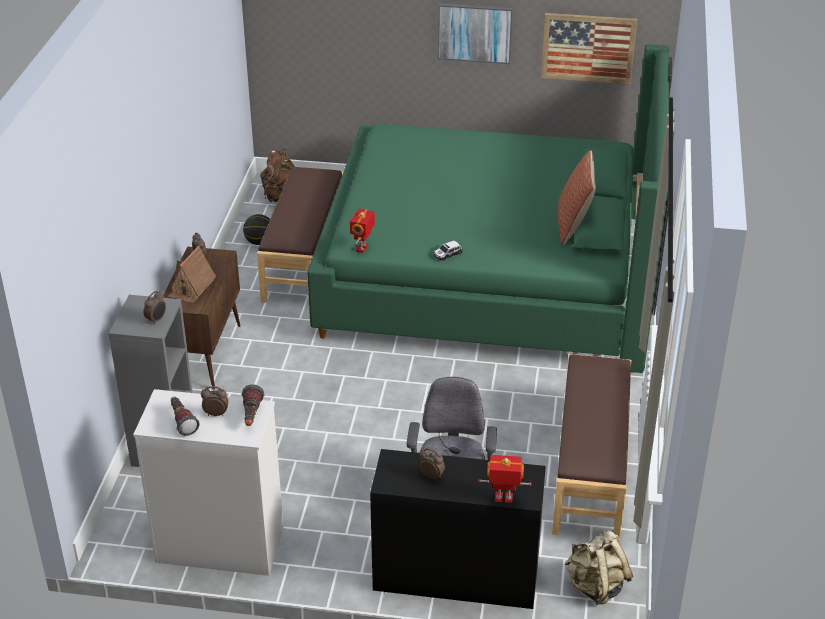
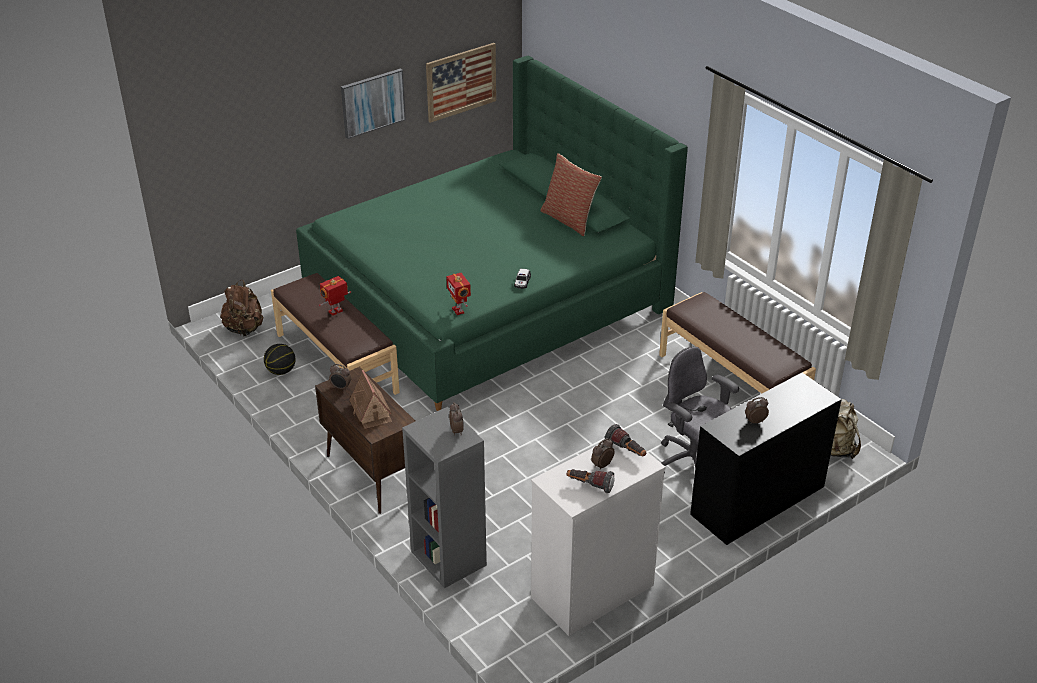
camera: 45 degrees left, 0 degrees up
(503, 499) = (813, 406): toy robot -> toy robot (336, 312)

